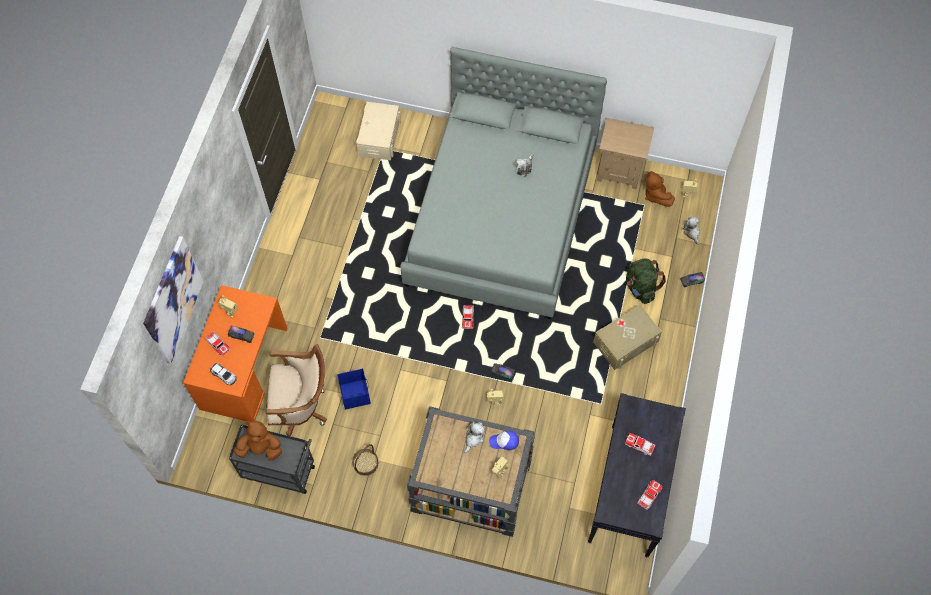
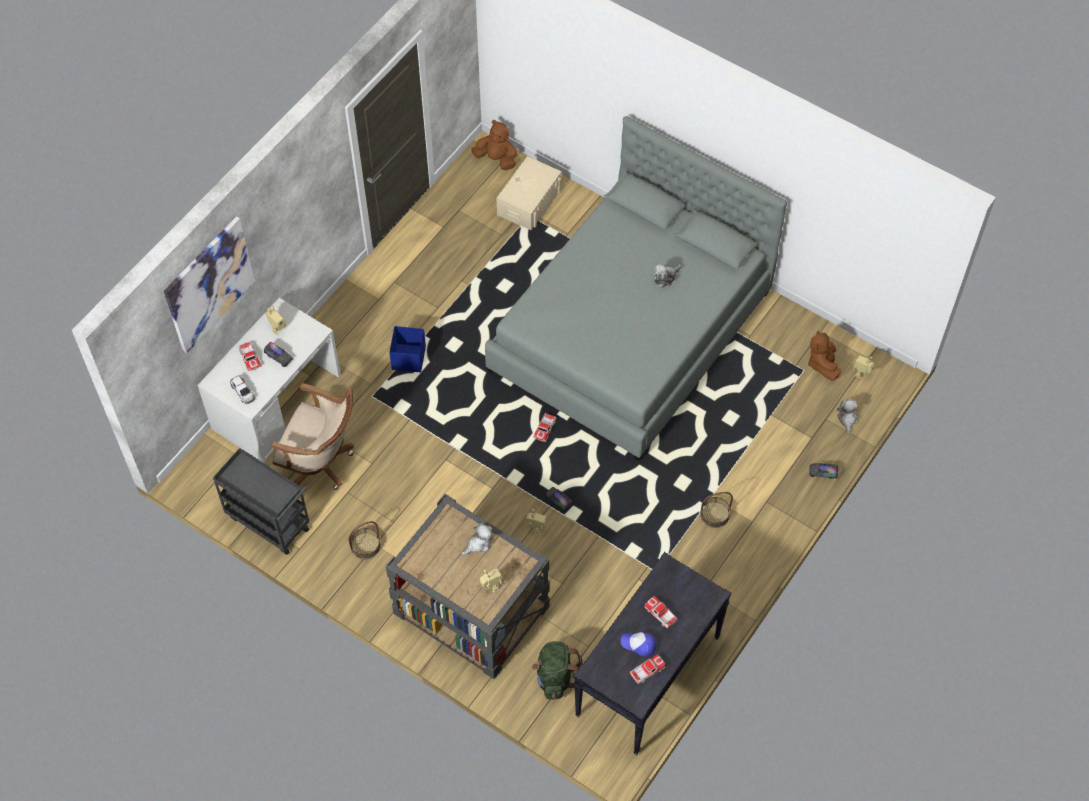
camera: 20 degrees right, 5 degrees down
(244, 368) = (276, 402): orange desk -> white desk
(261, 448) = (251, 481): brown plush toy -> brown plush toy (496, 159)
(355, 394) = (385, 468): blue storage box -> blue storage box (409, 358)
(504, 441) = (510, 558): cap -> cap (638, 644)
(620, 172) = (791, 325): beige nightstand -> none
(625, 342) = (714, 514): beige storage box -> basket
(640, 287) = (759, 460): green backpack -> green backpack (555, 677)

